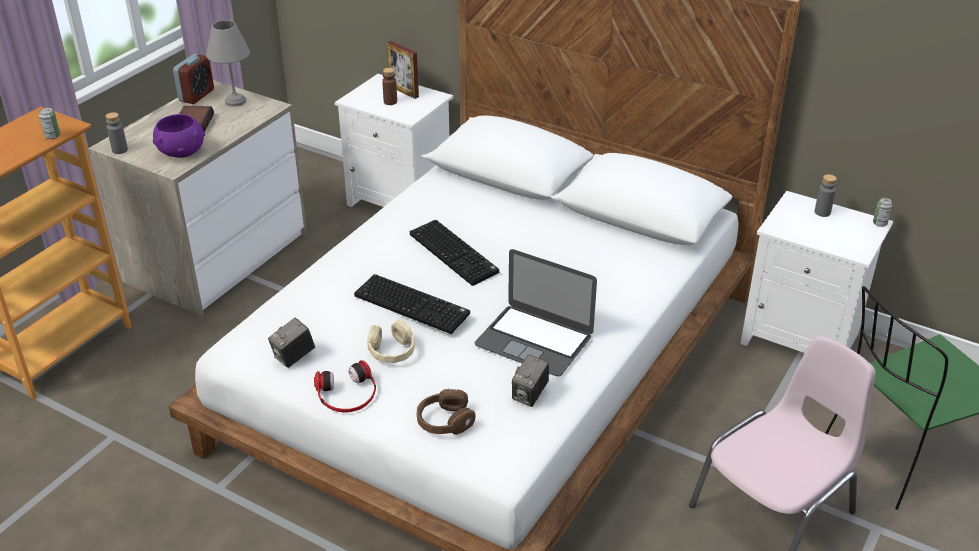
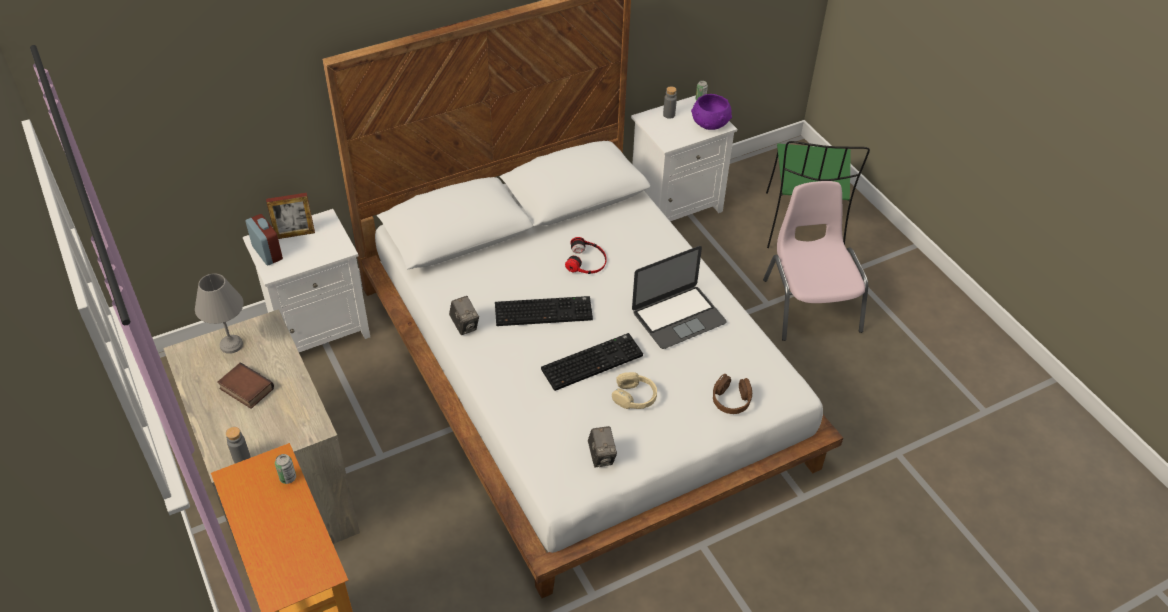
camera: 60 degrees left, 10 degrees up
(181, 151) = (290, 413): purple bowl -> purple bowl (709, 123)
(196, 95) = (188, 368): alarm clock -> alarm clock (267, 253)
(347, 394) = (665, 441): headphones -> headphones (586, 261)
(390, 102) = (304, 250): brown bottle -> none
(530, 395) = (733, 346): camera -> camera (464, 325)

